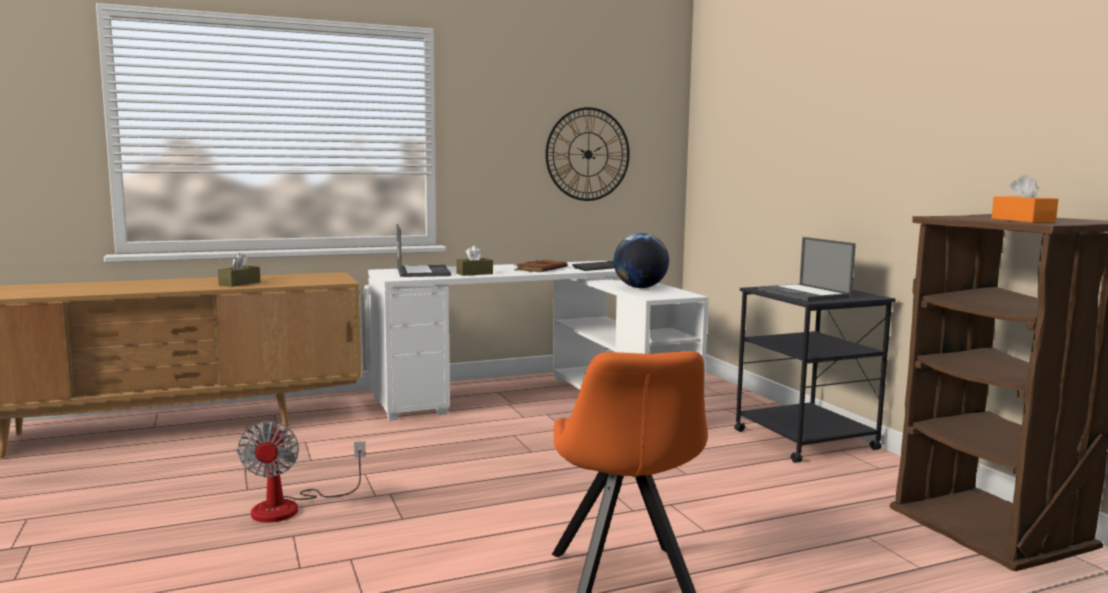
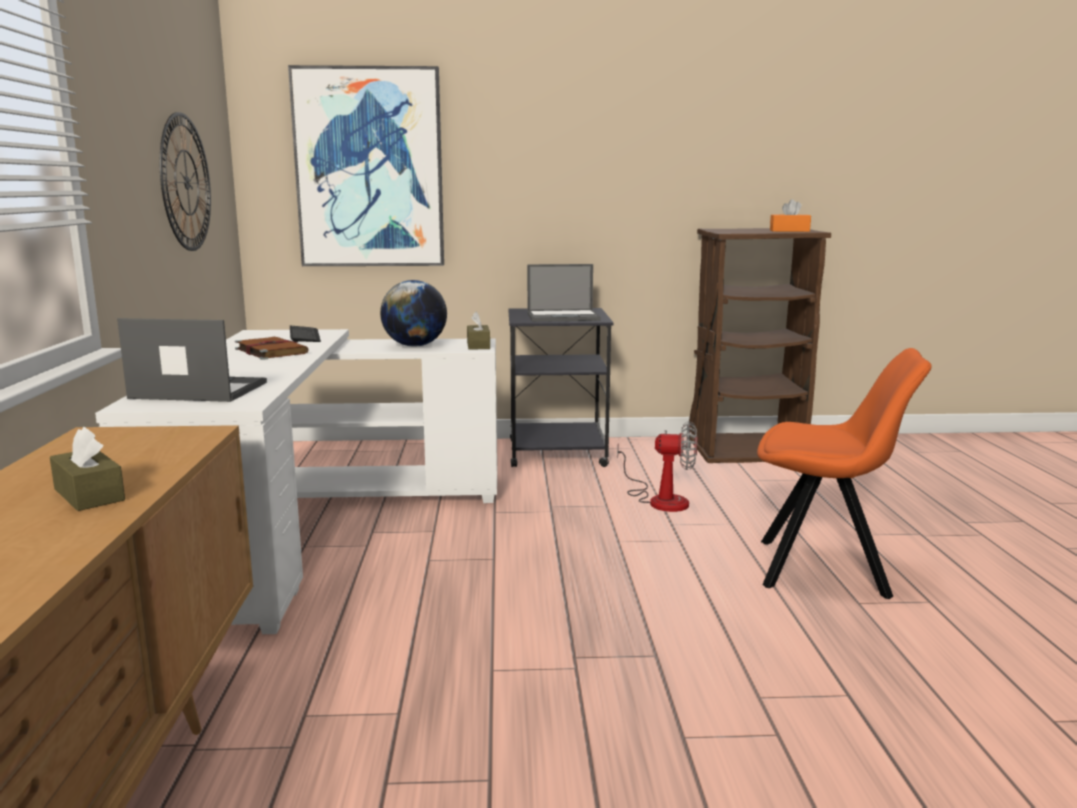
camera: 70 degrees left, 5 degrees up
(291, 507) = (584, 737): fan -> fan (660, 499)
(474, 273) = (264, 373): brown tissue box -> brown tissue box (478, 345)
(749, 143) = (370, 168): none -> picture

